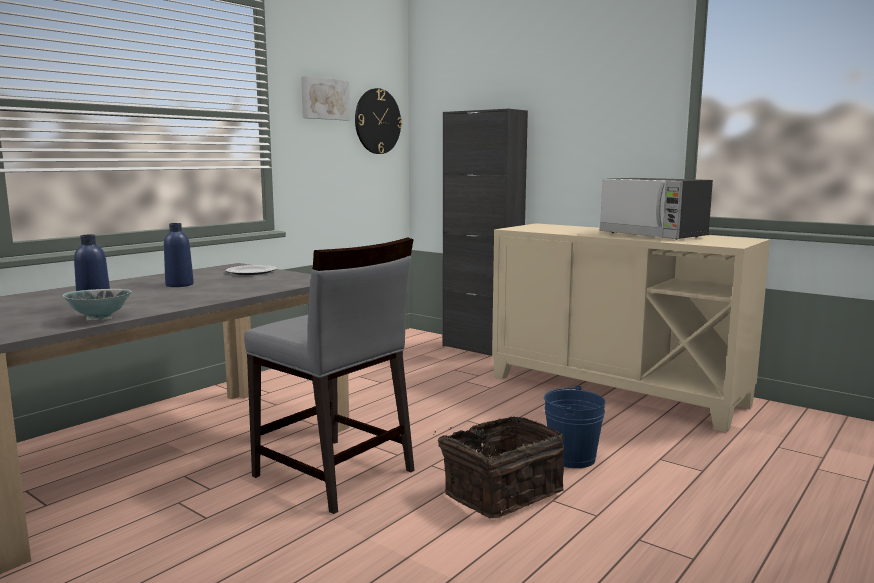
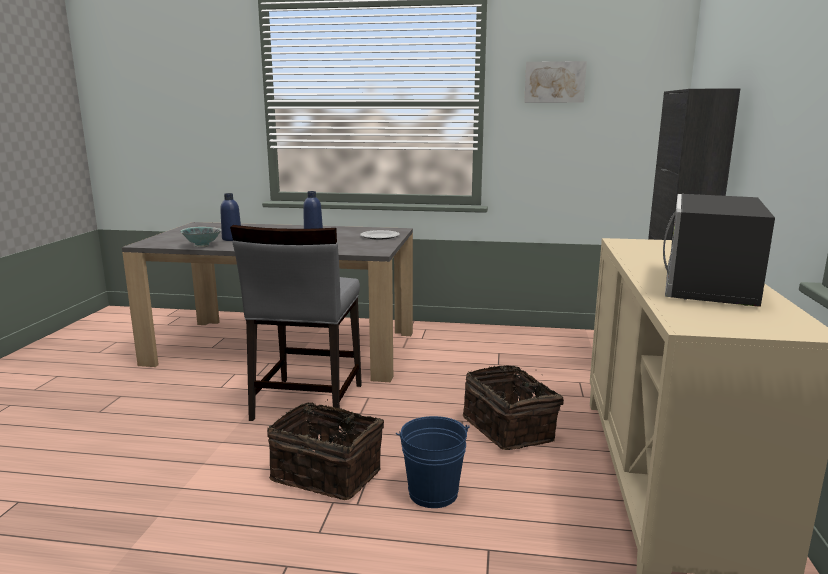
camera: 60 degrees right, 5 degrees up
(377, 121) = (632, 101): wall clock -> none
(500, 409) = (510, 428): none -> basket

